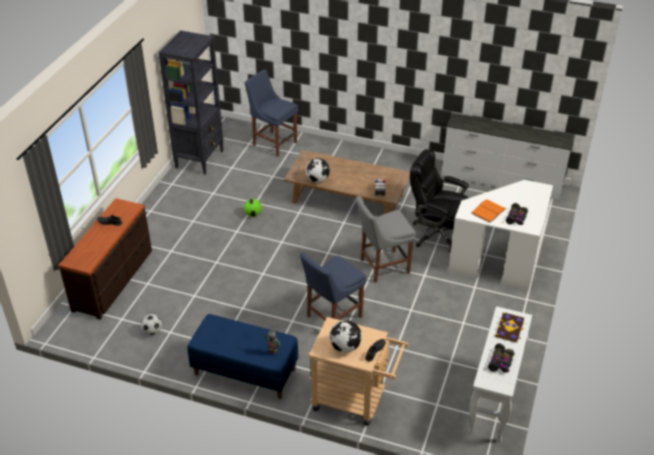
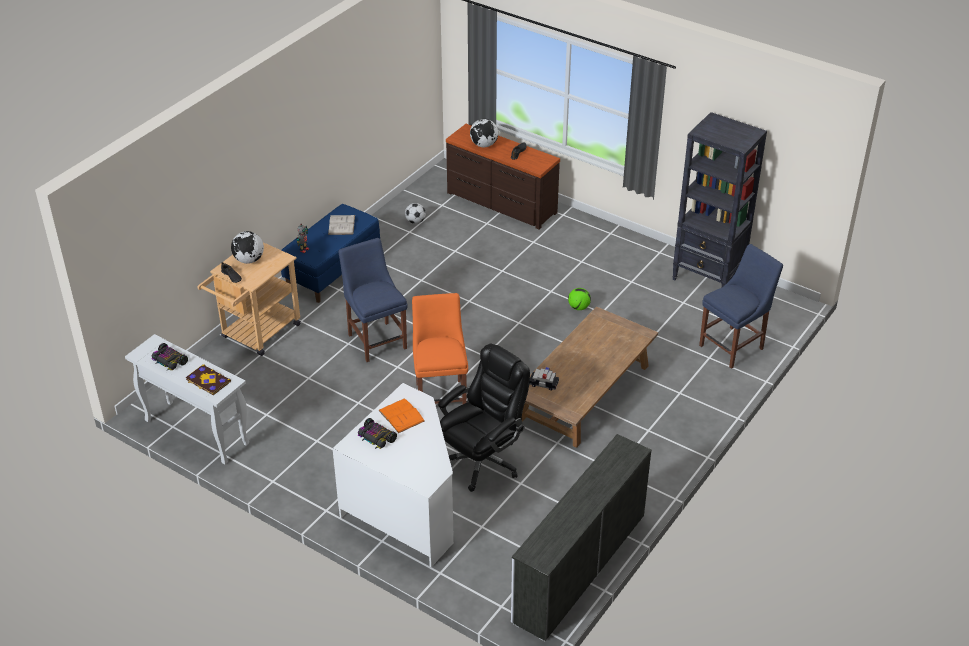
camera: 105 degrees right, 0 degrees up
(225, 335) = (341, 225): none -> white book
(317, 180) = (584, 333): globe -> globe (484, 145)
(382, 266) = (441, 395): grey chair -> orange chair

